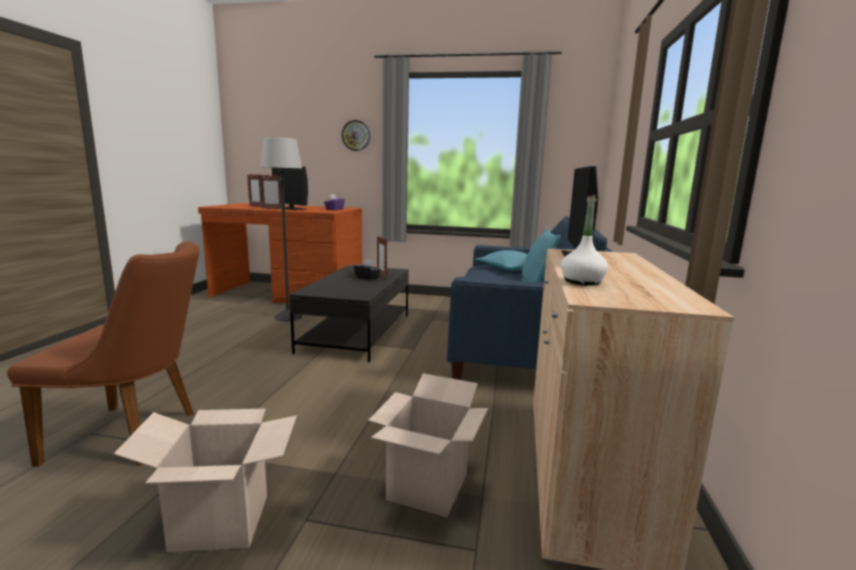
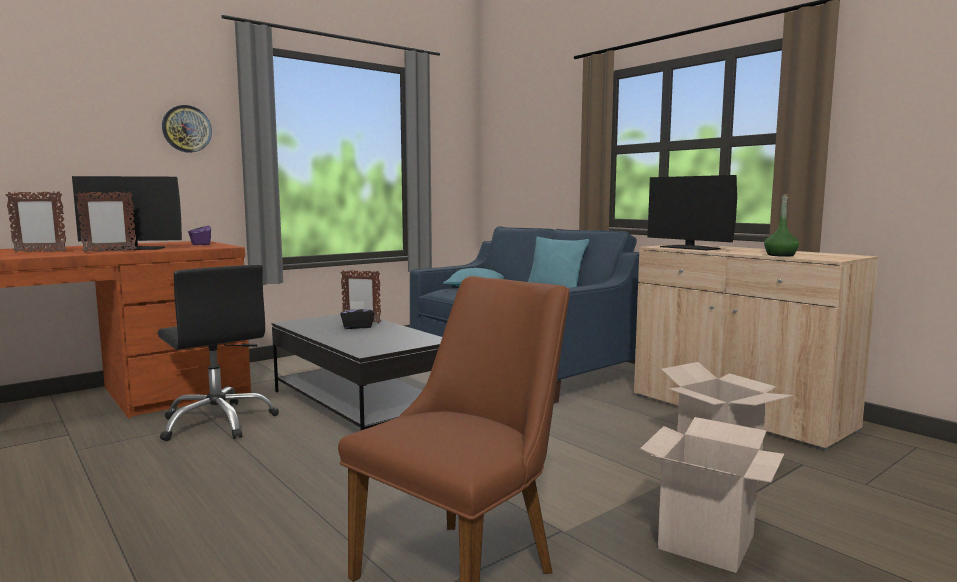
camera: 50 degrees left, 5 degrees down
(288, 317) = (218, 422): floor lamp -> black office chair
(582, 282) = (780, 255): white bottle -> green bottle

